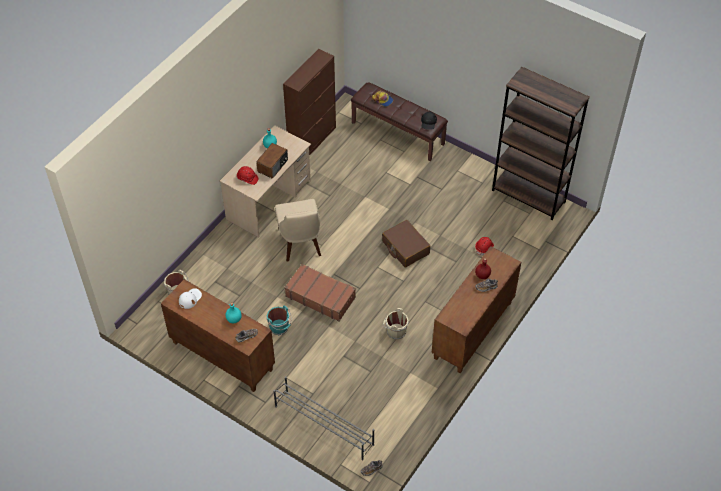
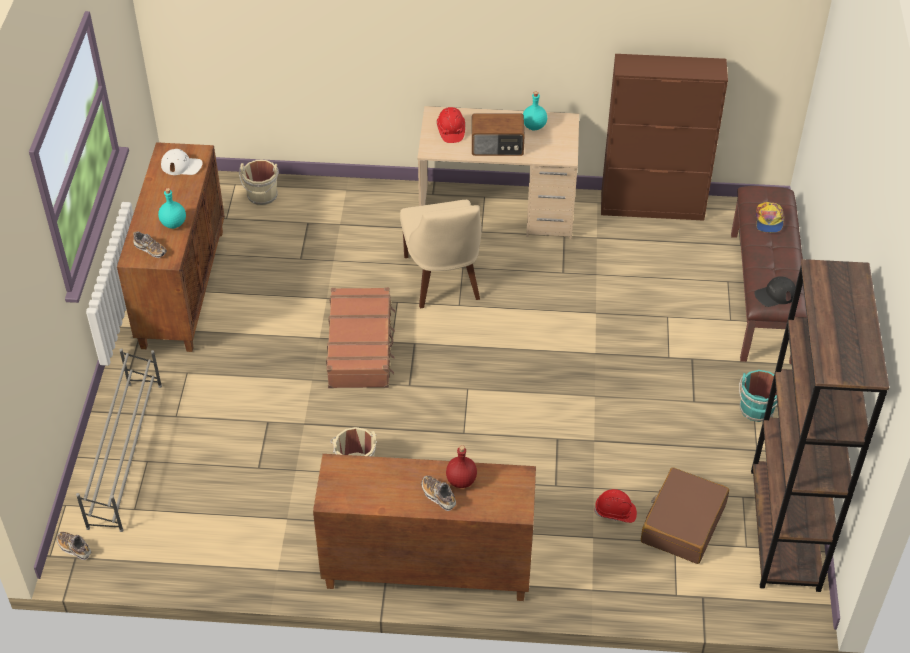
camera: 60 degrees right, 5 degrees down
(279, 328) = (272, 326): turquoise bucket -> turquoise bucket (756, 410)
(300, 244) = (443, 280): beige chair -> beige chair turned 60 degrees counterclockwise
(405, 248) = (532, 407): brown suitcase -> brown suitcase (682, 523)

